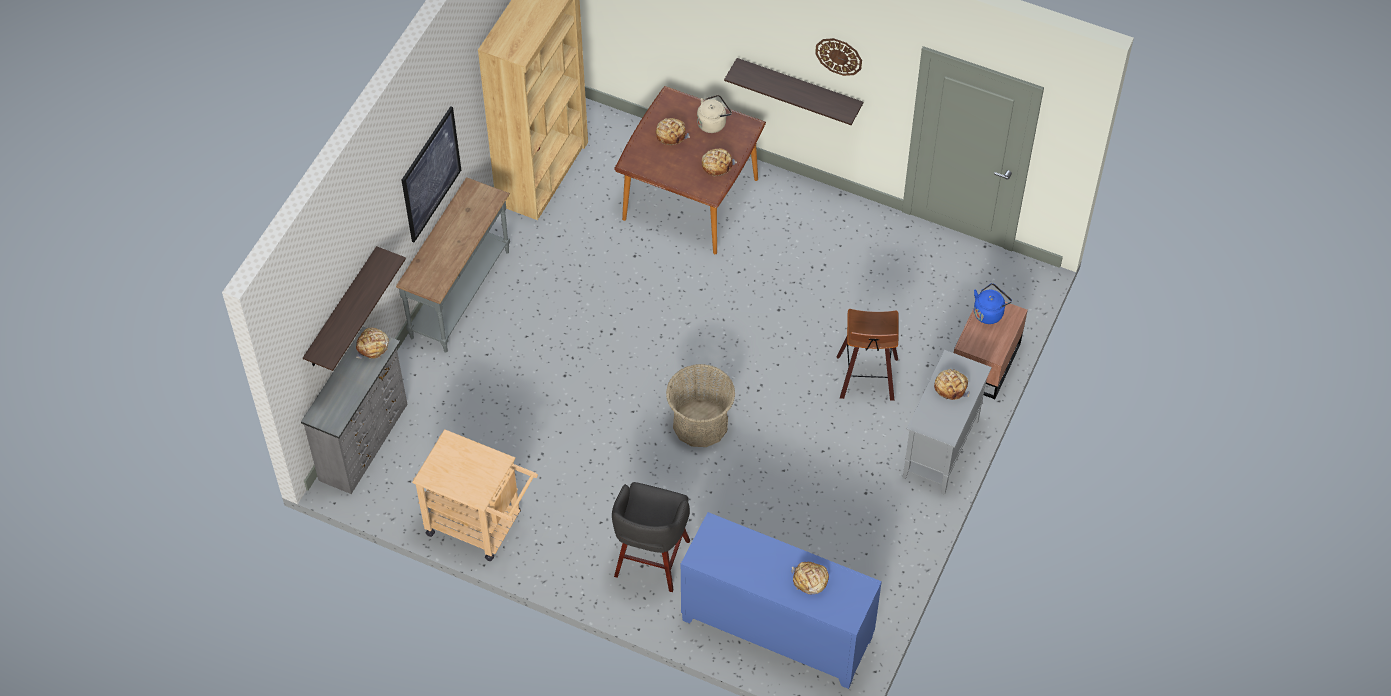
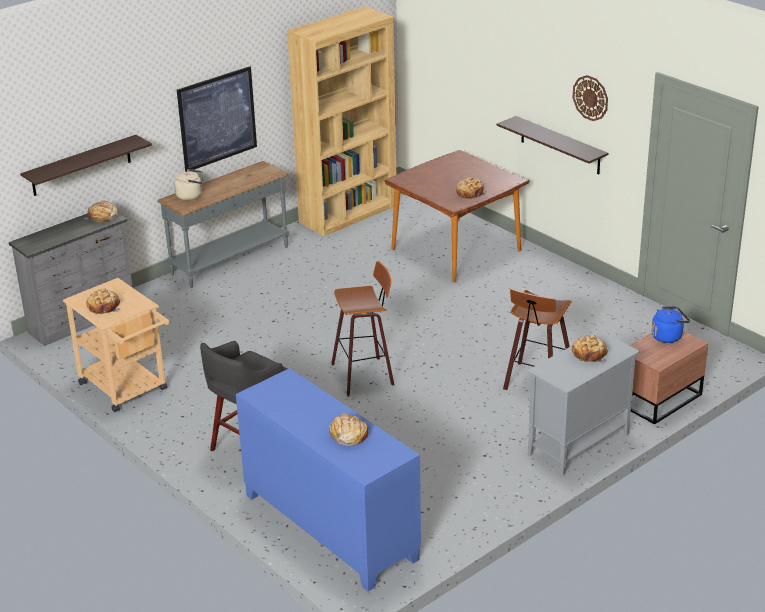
camera: 25 degrees right, 25 degrees down
(671, 134) = (444, 172): bread -> bread (104, 307)
(700, 423) = (365, 374): basket -> stool
(713, 123) = (484, 173): beige kettle -> beige kettle (191, 196)

